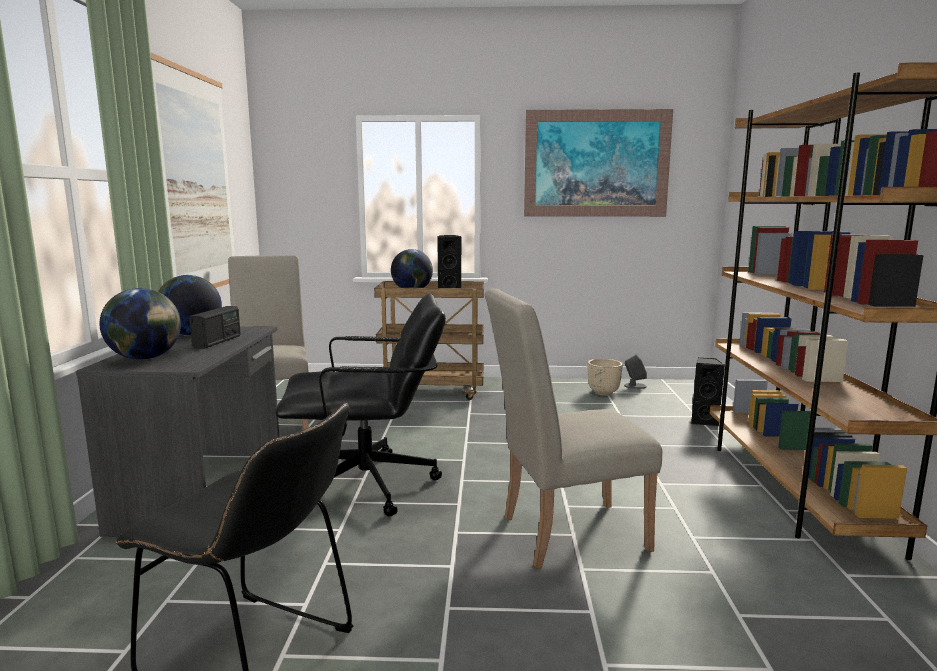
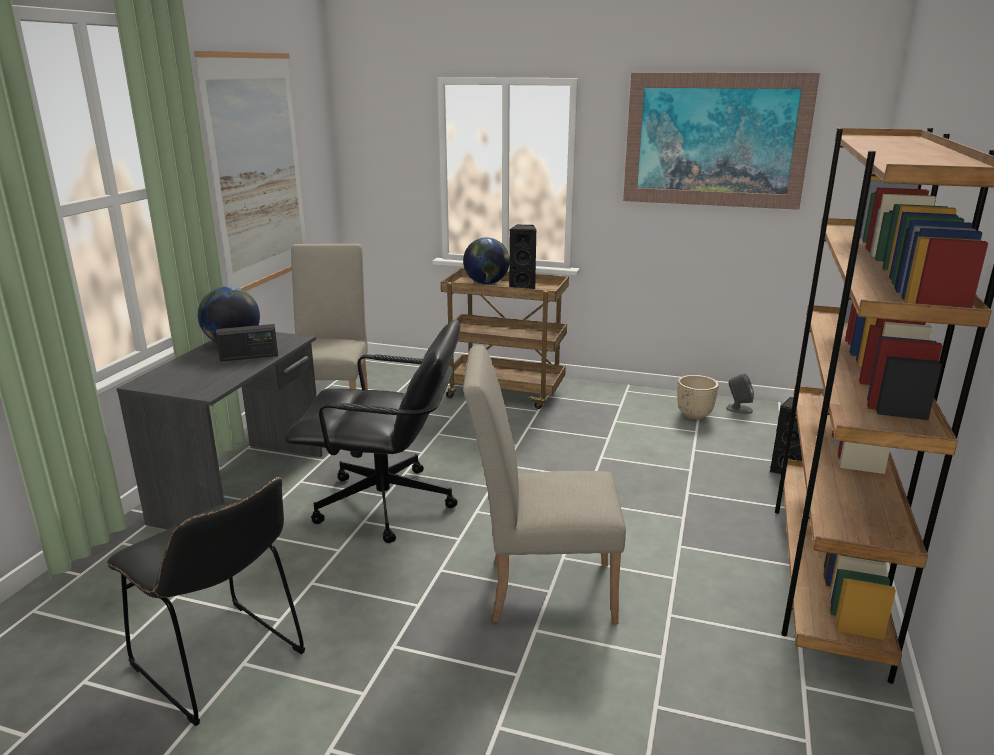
camera: 15 degrees right, 10 degrees up
(146, 358) = (177, 376): globe -> none
(217, 341) = (249, 356): radio -> radio turned 45 degrees clockwise

